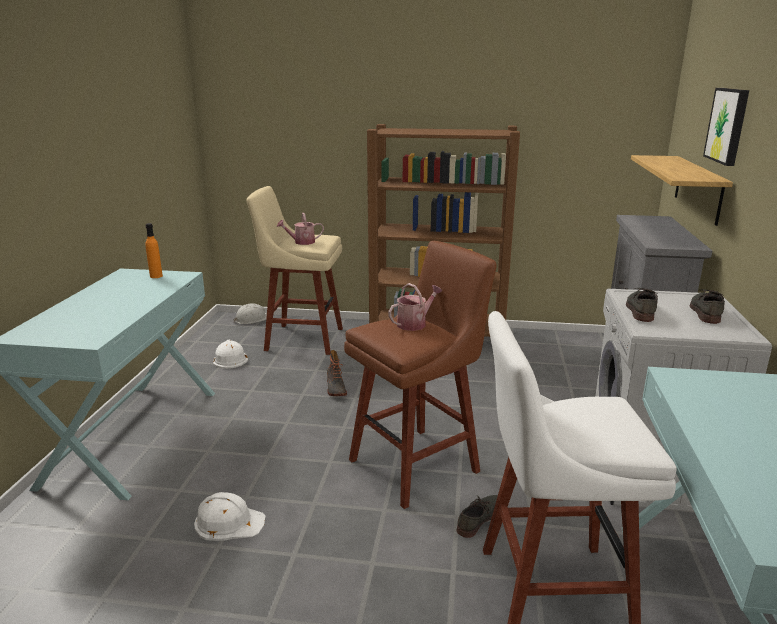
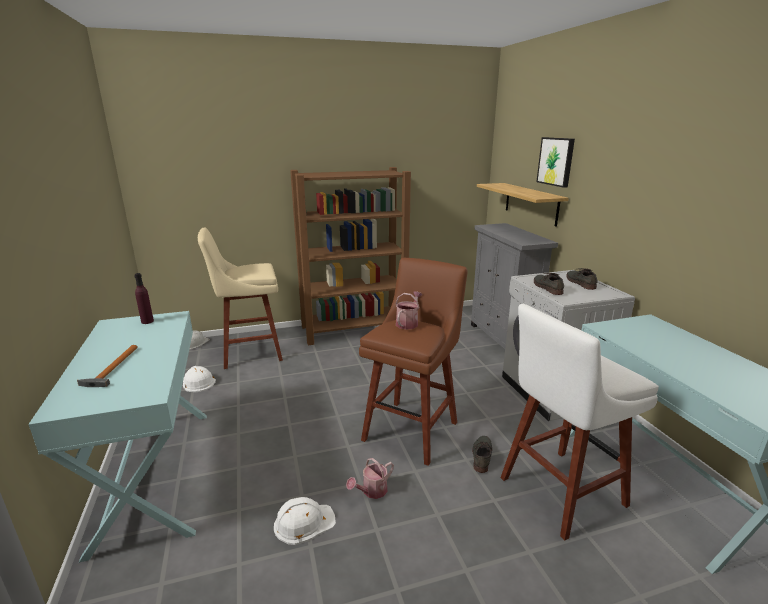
camera: 25 degrees left, 0 degrees up
(86, 312) = (112, 369): none -> hammer
(156, 276) = (147, 321): orange bottle -> purple bottle
(301, 242) = (247, 272): watering can -> watering can (372, 491)
(335, 388) = (307, 386): boot -> none

